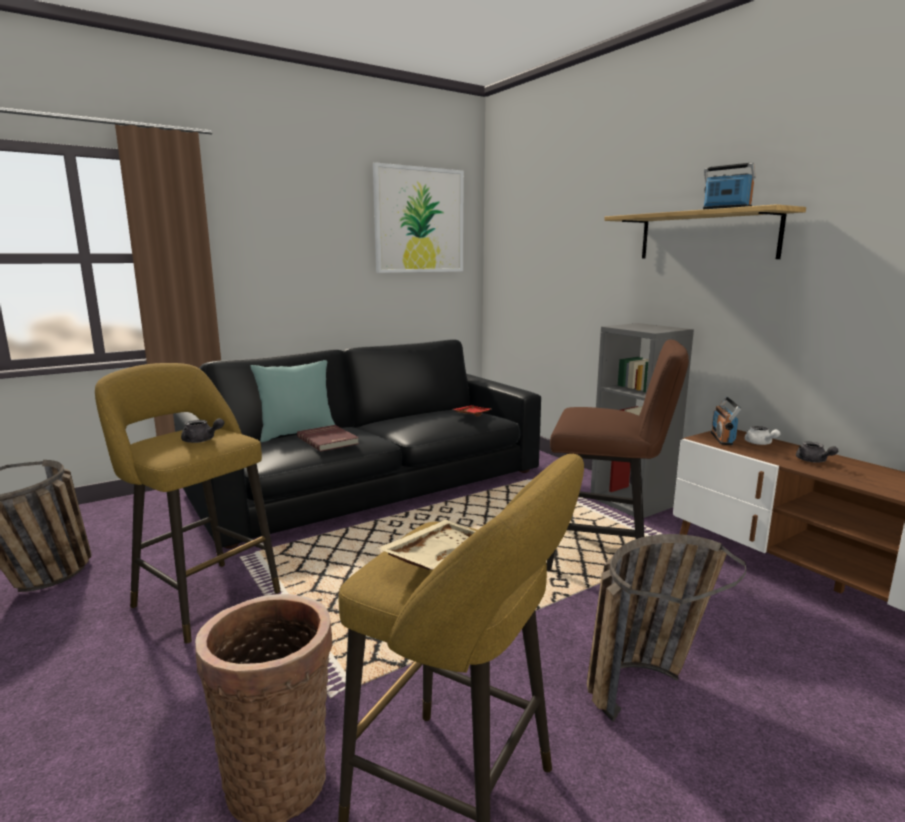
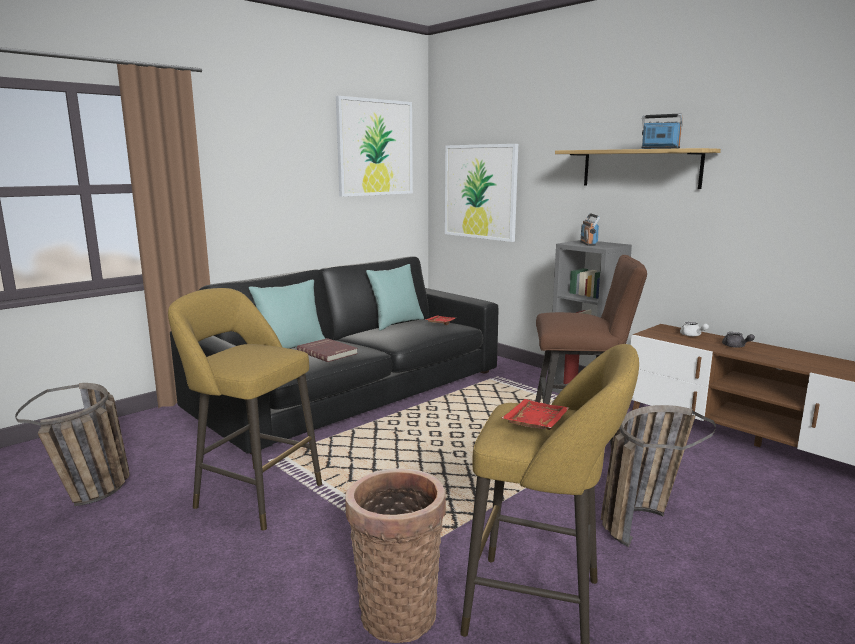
camera: 10 degrees left, 0 degrees up
(202, 440) = (263, 355): grey teapot -> none
(427, 412) = (396, 323): none -> turquoise pillow
(437, 557) = (534, 424): beige tray -> red tray
(533, 269) = (480, 191): none -> picture
(722, 438) = (662, 333): radio -> radio (588, 243)

